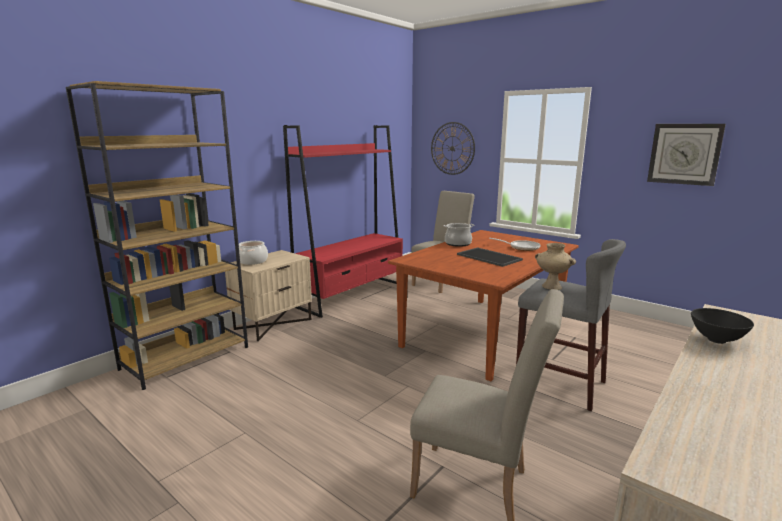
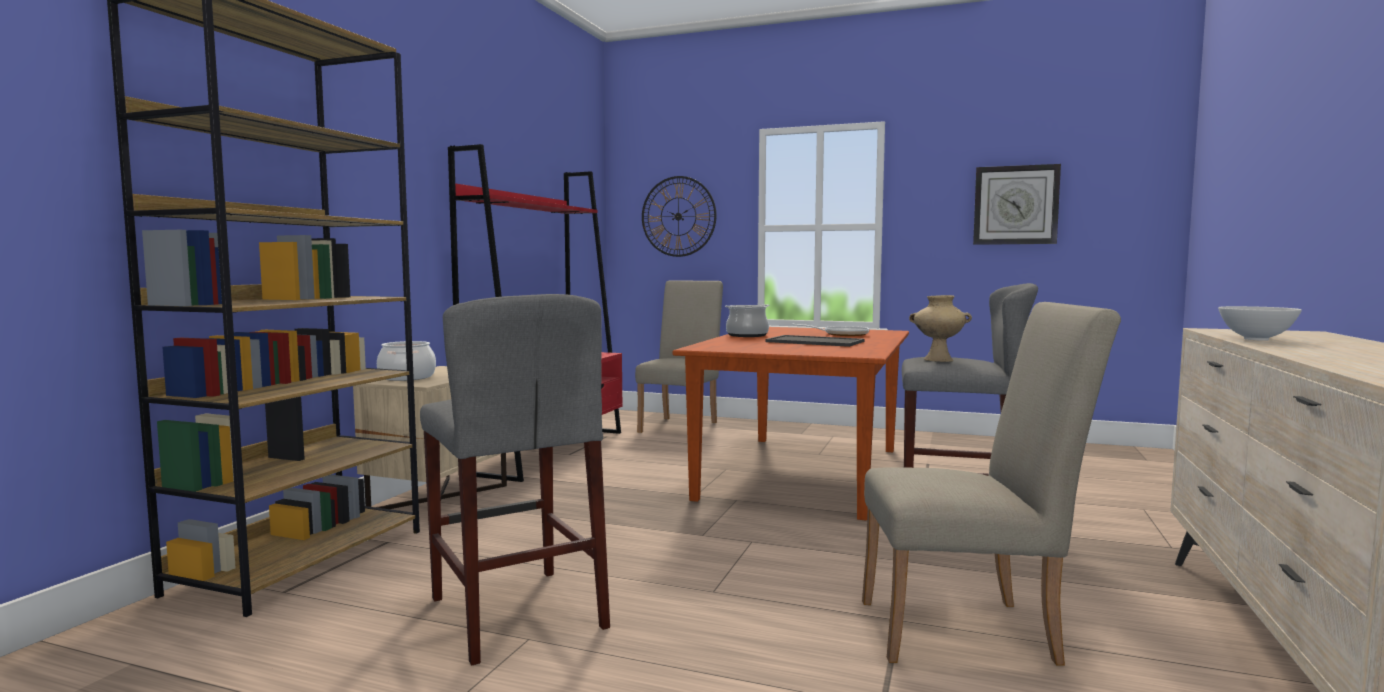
camera: 20 degrees left, 10 degrees down
(252, 413) = (517, 612): none -> grey stool
(716, 340) = (1256, 339): black bowl -> white bowl

